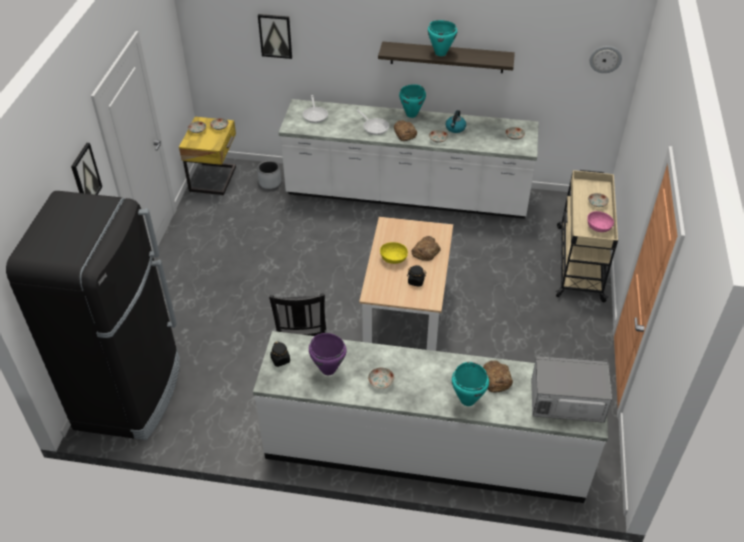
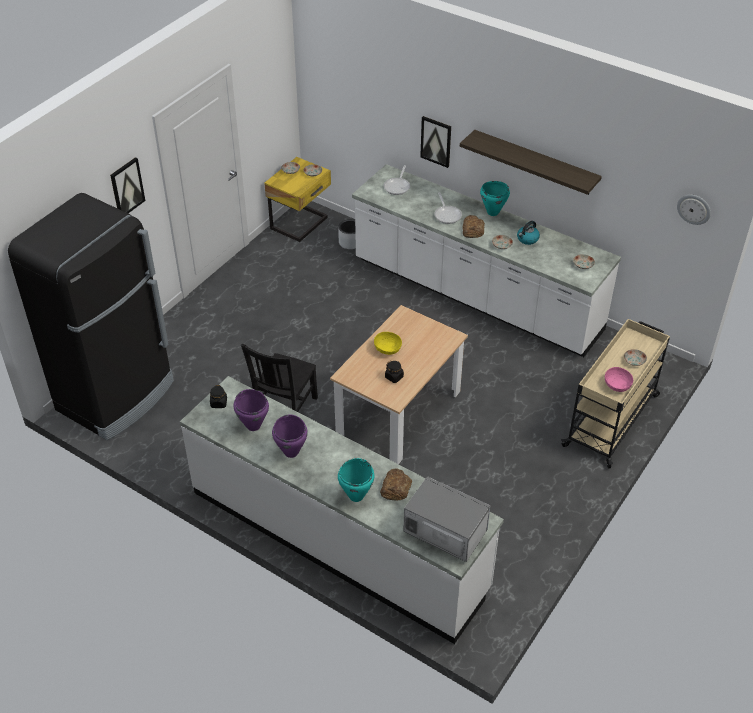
camera: 25 degrees right, 0 degrees up
(275, 36) = (377, 97): picture -> picture (436, 141)
(381, 381) = (291, 452): plate -> purple cooking pot
(425, 251) = (423, 352): bread -> none
(440, 53) = (523, 157): turquoise cooking pot -> none

